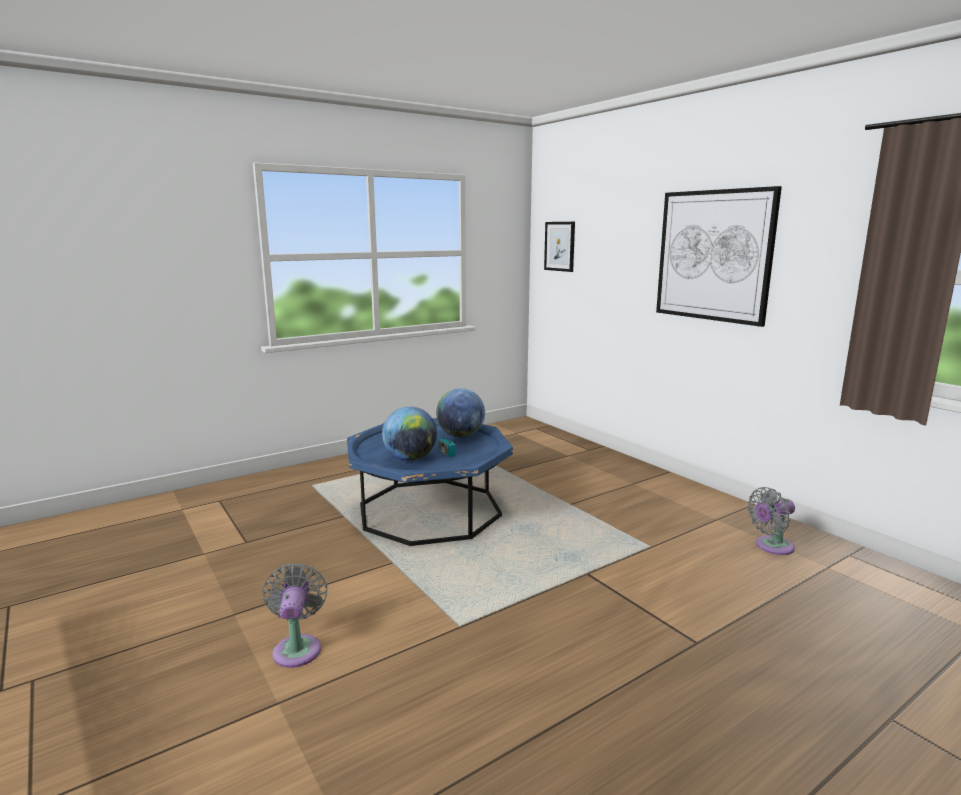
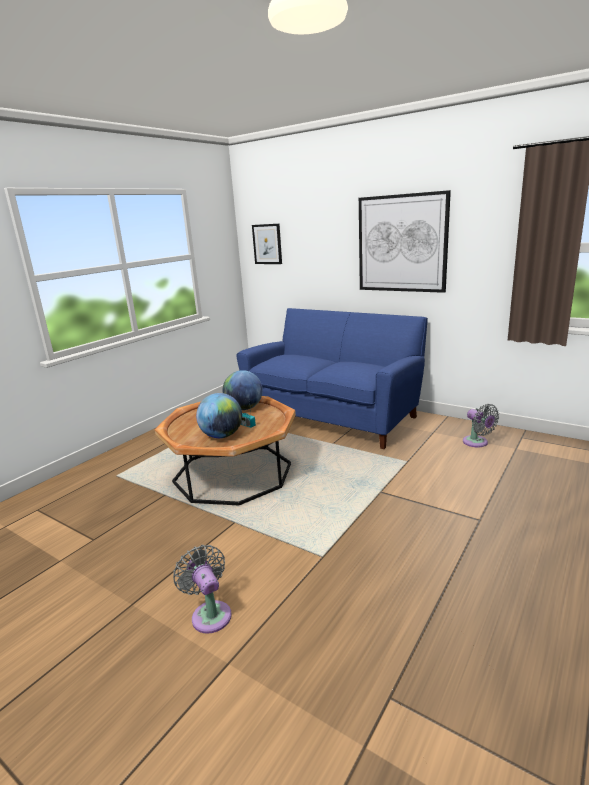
camera: 20 degrees left, 5 degrees up
(429, 511) = (233, 473): blue coffee table -> brown coffee table
(595, 473) = (333, 416): none -> blue sofa
(771, 547) = (477, 443): grey fan -> grey fan turned 75 degrees counterclockwise

